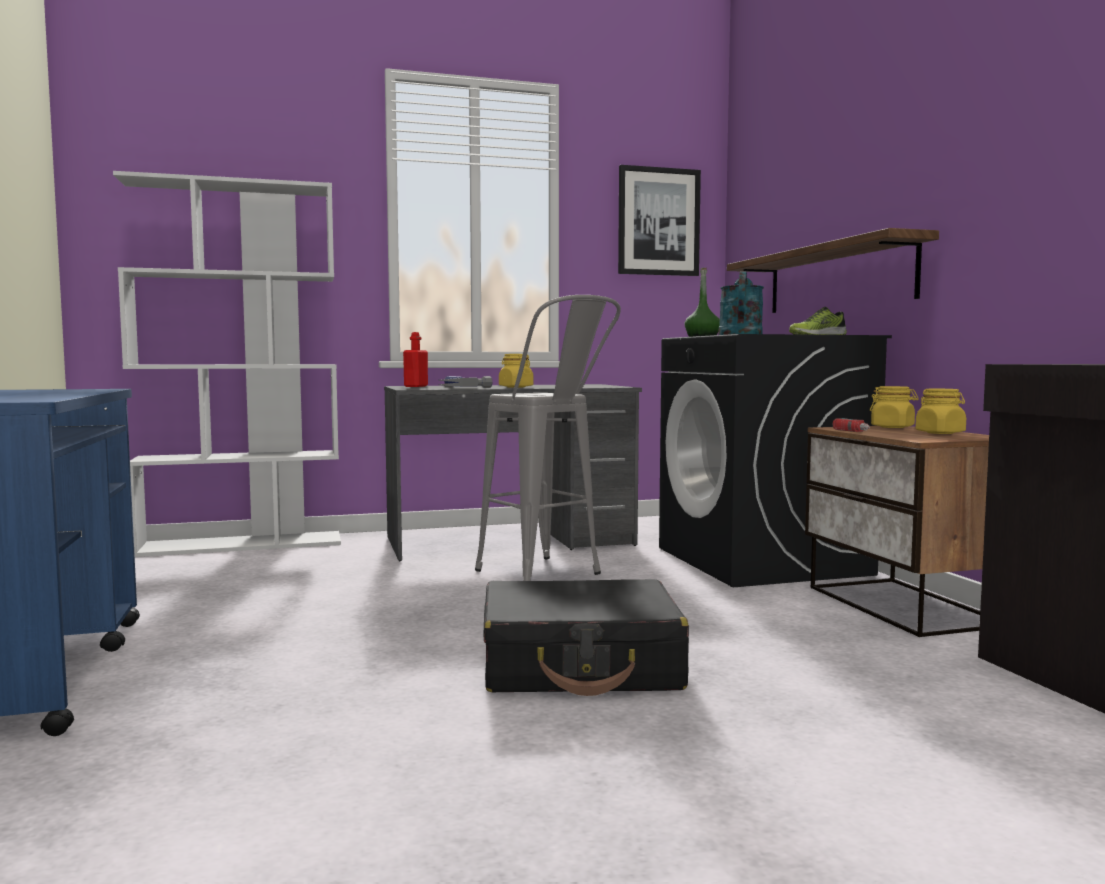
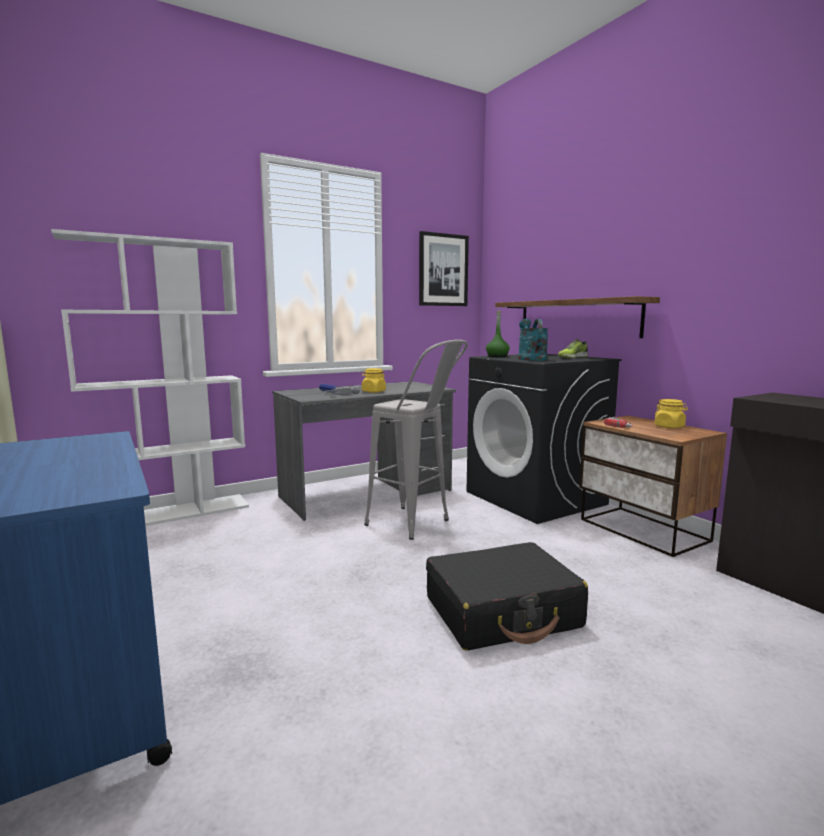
camera: 15 degrees left, 5 degrees up
(416, 386) = (300, 392): red bottle -> none
(892, 427) = (630, 419): yellow jar -> none

